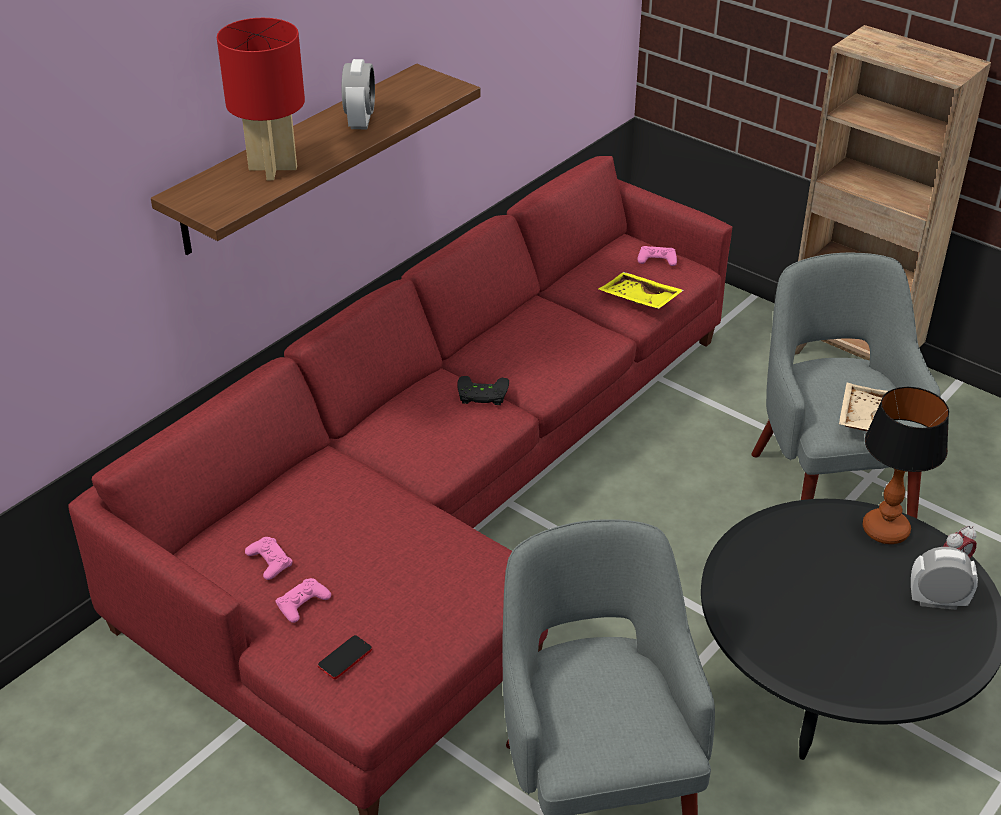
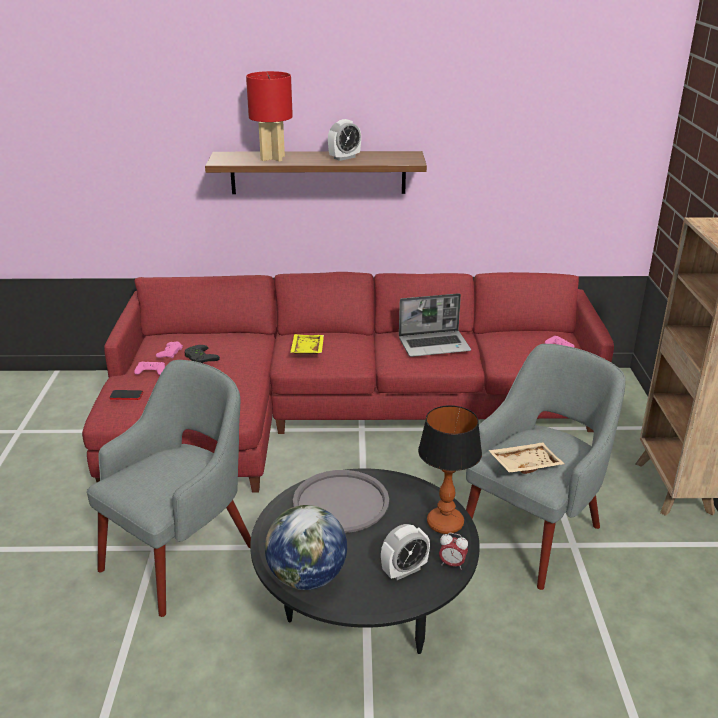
camera: 50 degrees right, 10 degrees down
(482, 395) = (360, 351): black game controller -> black game controller (199, 358)
(544, 334) = (435, 345): none -> laptop
(639, 300) = (512, 357): yellow tray -> yellow tray (306, 350)
(778, 584) = (341, 502): none -> grey tray
(891, 680) = (307, 578): none -> globe
(937, 601) = (404, 570): alarm clock -> alarm clock turned 90 degrees clockwise

